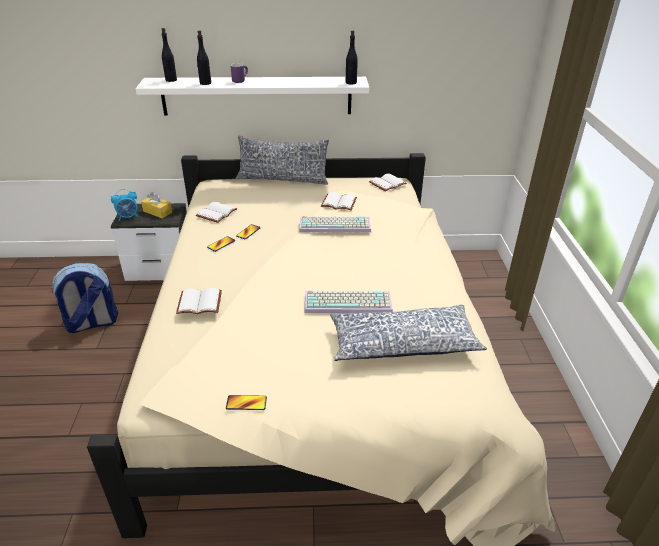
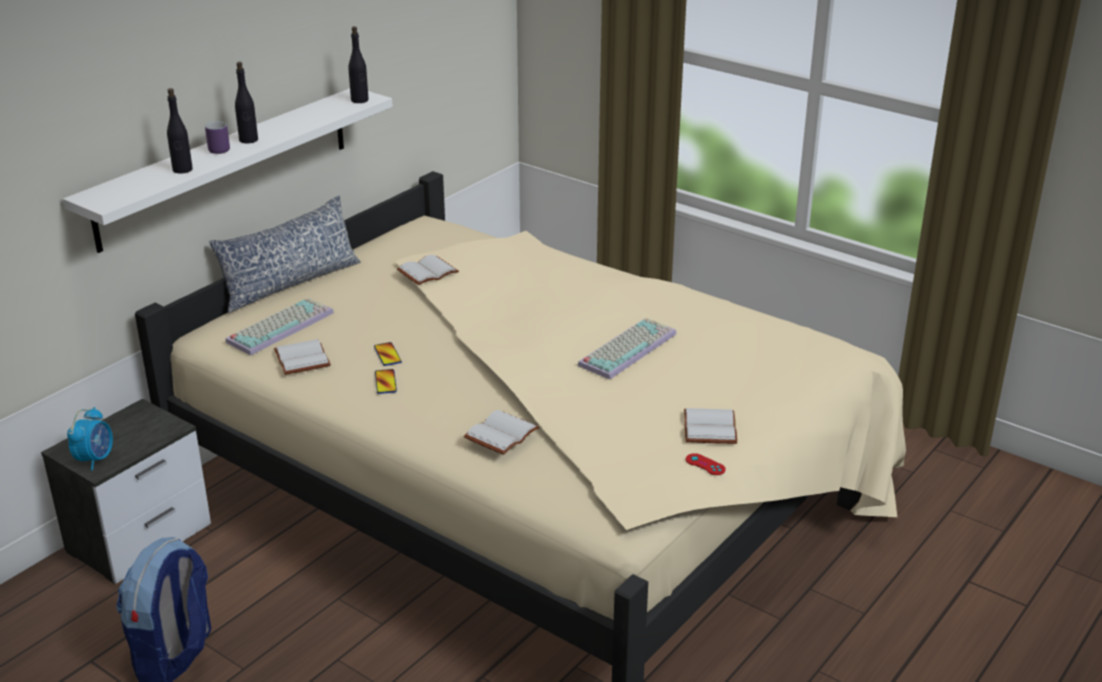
camera: 50 degrees left, 5 degrees down
(157, 212) = (126, 429): yellow tissue box -> none
(171, 80) = (119, 185): black bottle -> black bottle (248, 140)
(246, 403) = (705, 464): phone -> red game controller
(336, 224) = (471, 294): keyboard -> keyboard (280, 326)
(388, 184) = (428, 229): white book -> white book (711, 428)
(402, 343) = (725, 350): pillow -> none

